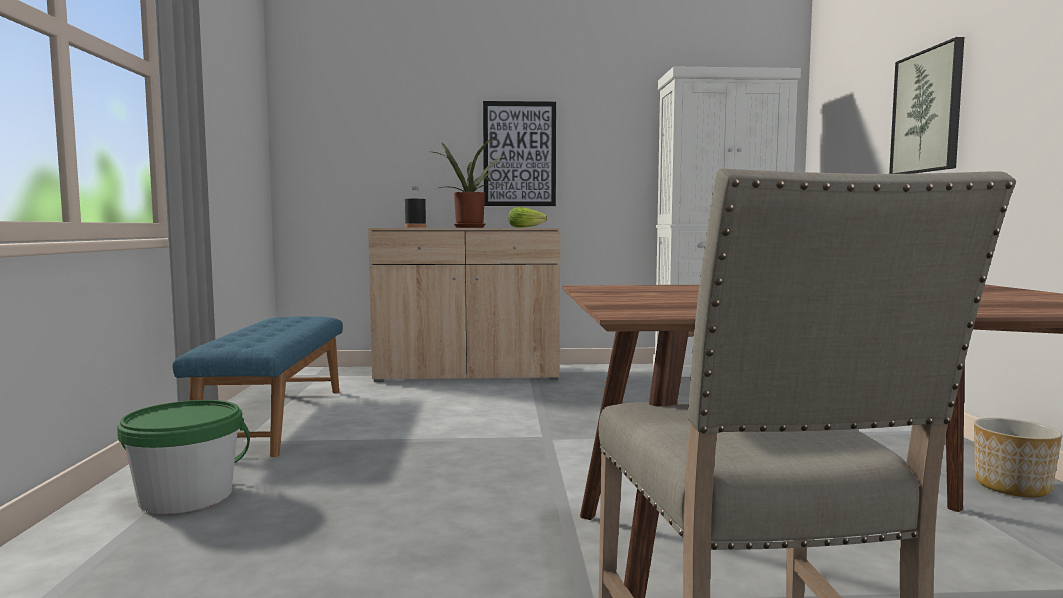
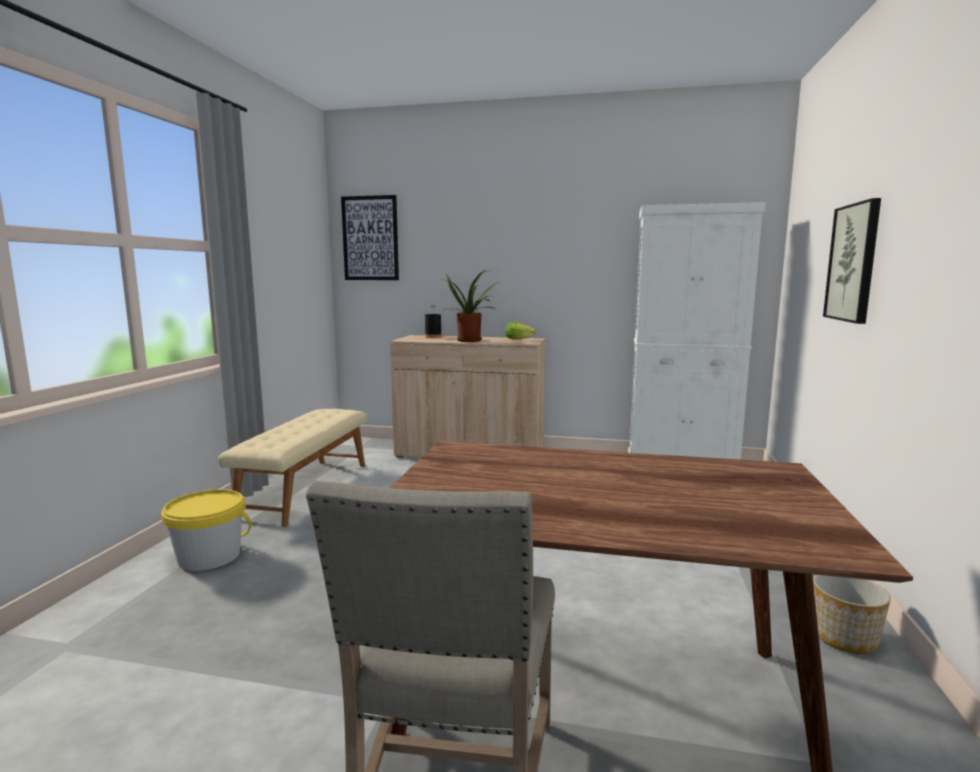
camera: 15 degrees right, 5 degrees up
(186, 497) = (209, 557): green bucket -> yellow bucket
(274, 419) = (305, 489): blue bench -> beige bench
(519, 154) = (519, 276): picture -> picture (370, 238)

